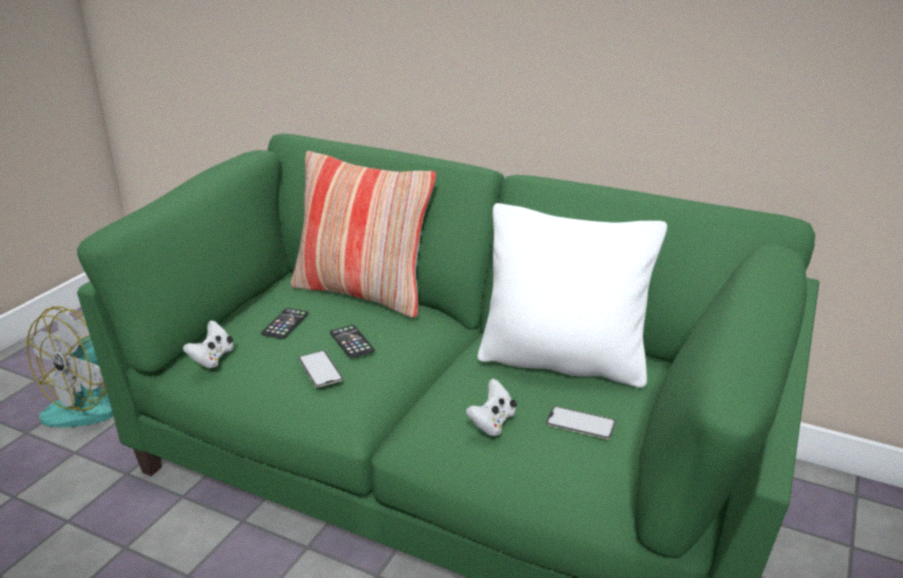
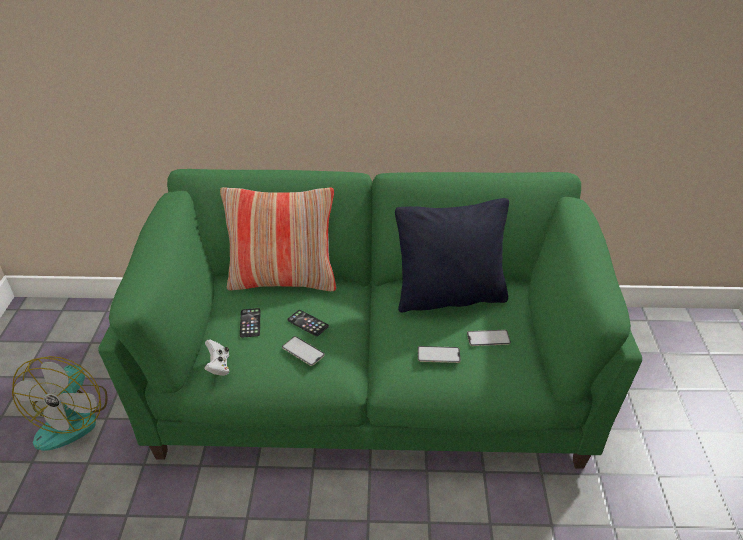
camera: 25 degrees left, 10 degrees up
(492, 422) = (438, 355): white game controller -> phone
(563, 362) = (450, 297): white pillow -> black pillow

